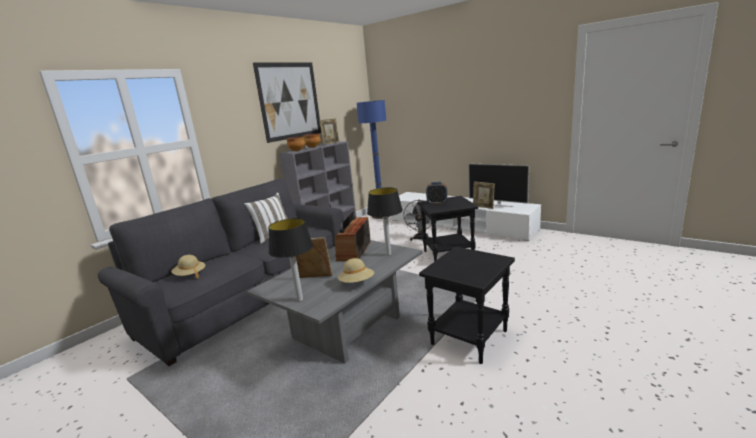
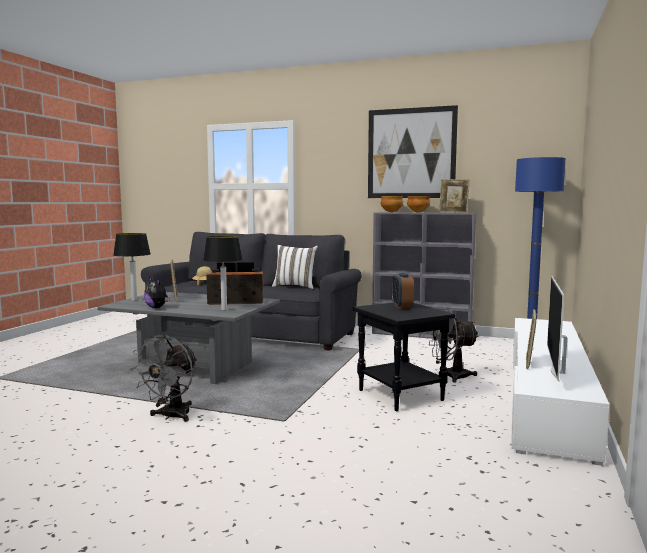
camera: 70 degrees right, 10 degrees down
(357, 283) = (157, 307): beige hat -> plush toy
(468, 337) = (171, 416): black side table -> grey fan

